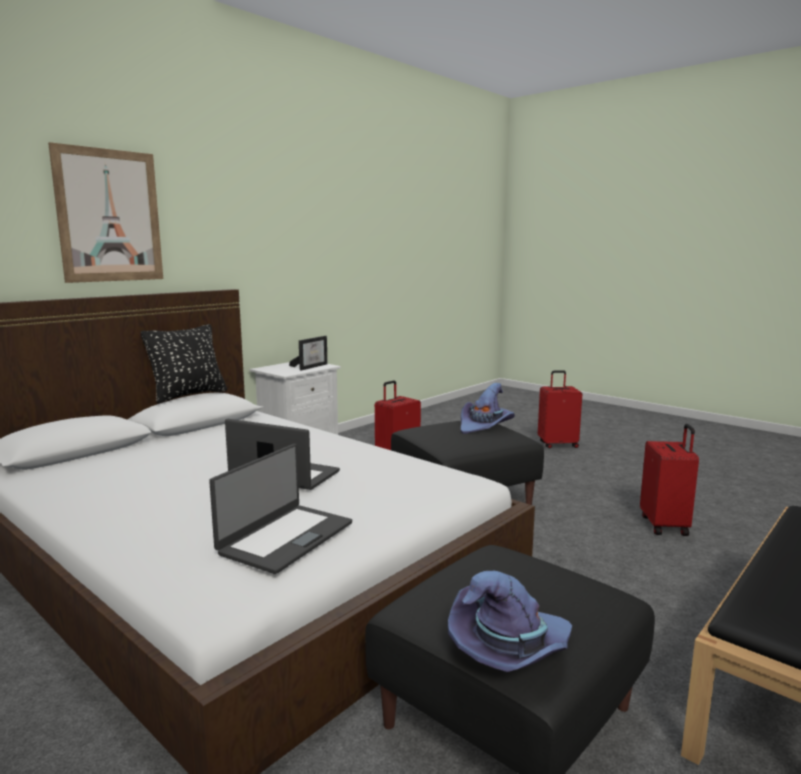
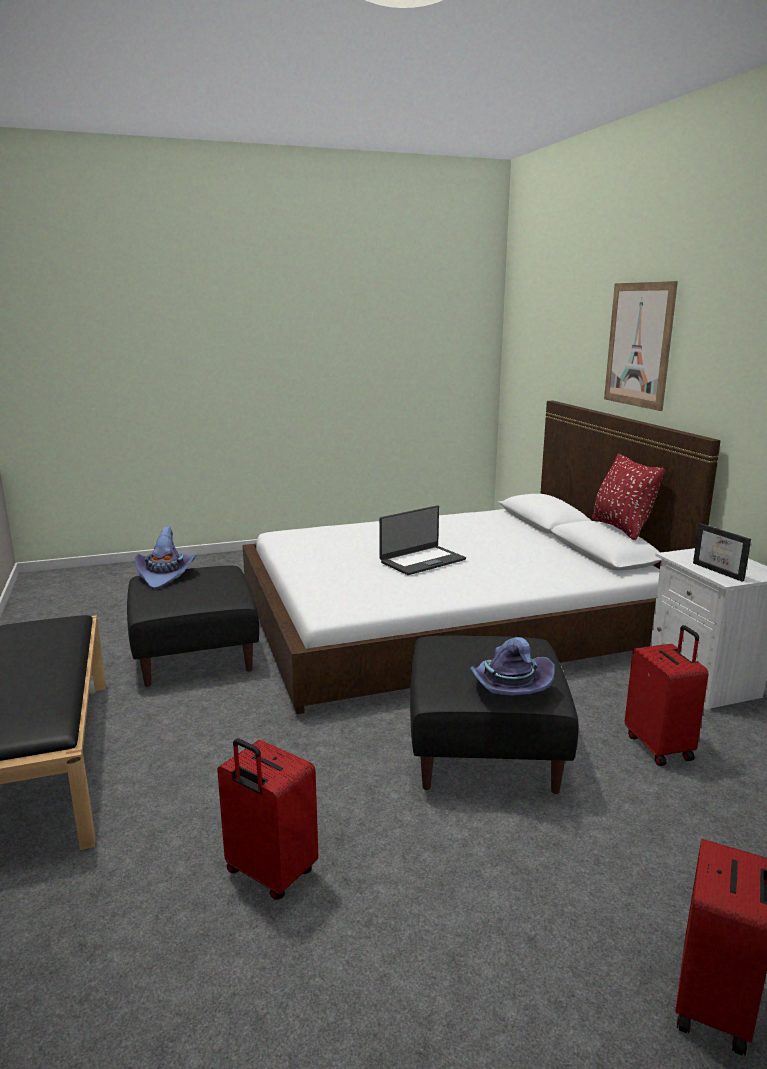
camera: 120 degrees right, 5 degrees up
(188, 395) = (621, 528): black pillow -> red pillow
(285, 537) = (317, 547): laptop -> none

